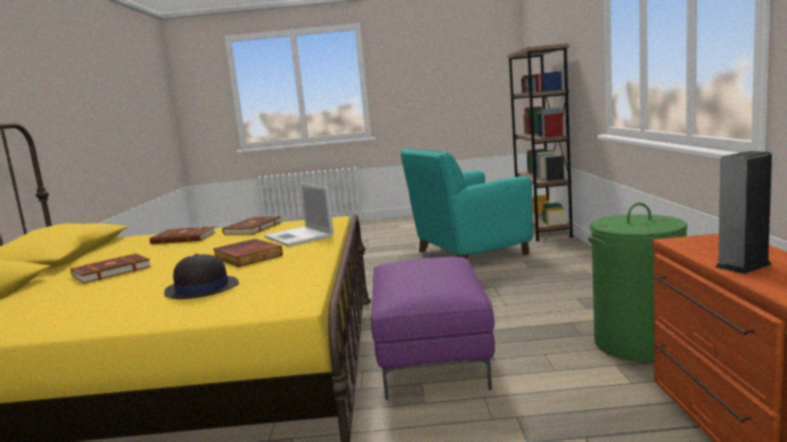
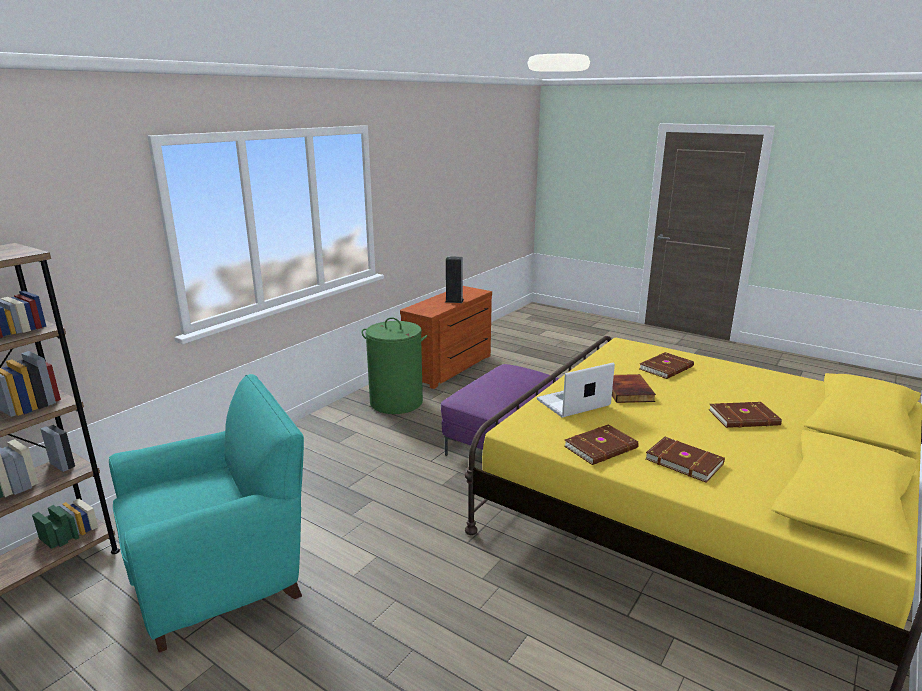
camera: 145 degrees left, 10 degrees up
(201, 289) = (667, 368): black hat -> brown book
(299, 237) = (572, 403): laptop -> laptop turned 120 degrees counterclockwise
(468, 253) = (222, 576): turquoise armchair -> turquoise armchair turned 45 degrees counterclockwise

